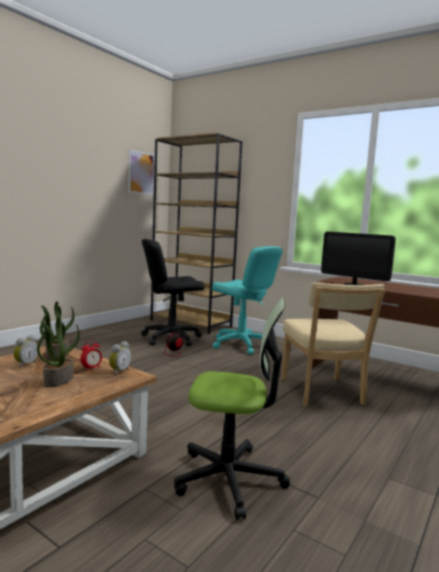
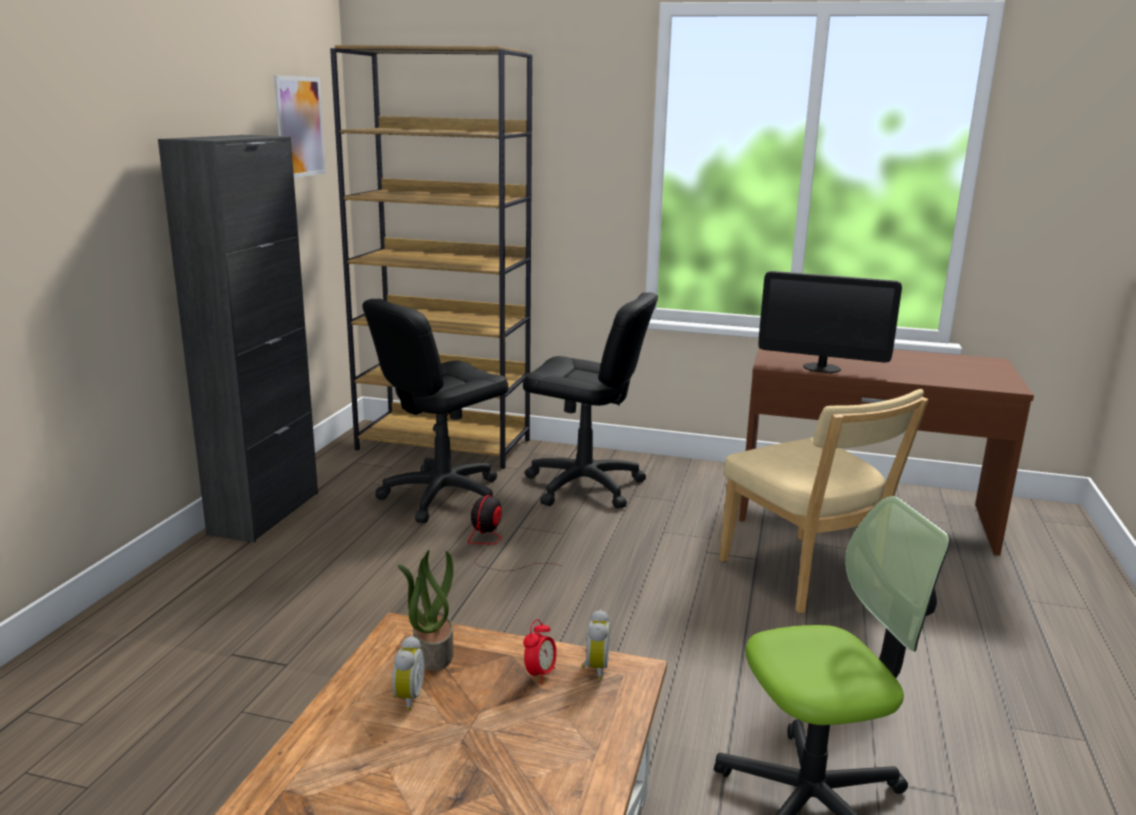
camera: 20 degrees left, 10 degrees up
(58, 380) = (520, 723): potted plant -> none
(91, 333) = (265, 513): none -> black cabinet
(241, 344) = (584, 486): turquoise office chair -> black office chair

